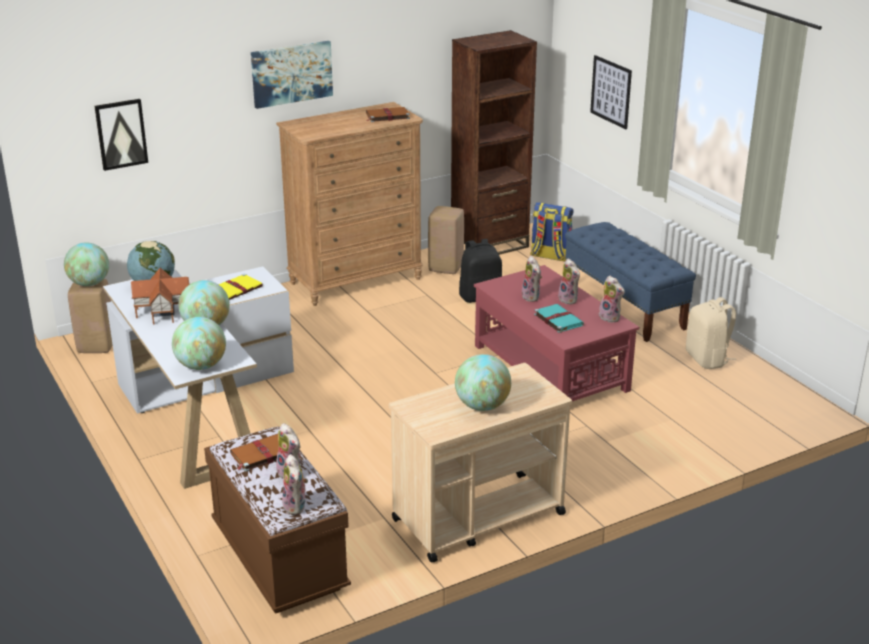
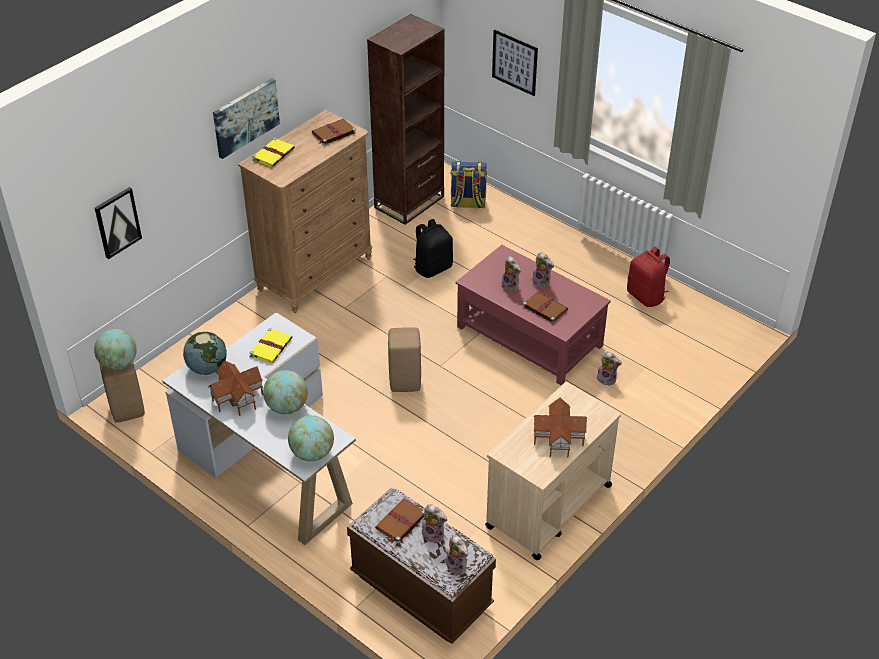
camera: 20 degrees left, 15 degrees up
(316, 121) = (274, 154): none -> yellow book
(446, 268) = (386, 239): beige stool -> beige stool (405, 382)
(482, 406) = (559, 438): globe -> toy house
(557, 319) = (544, 308): turquoise book -> brown book
(611, 317) = (584, 295): plush toy -> plush toy (607, 379)
(624, 307) = (556, 252): blue bench -> none
(707, 359) = (646, 296): beige backpack -> red backpack

